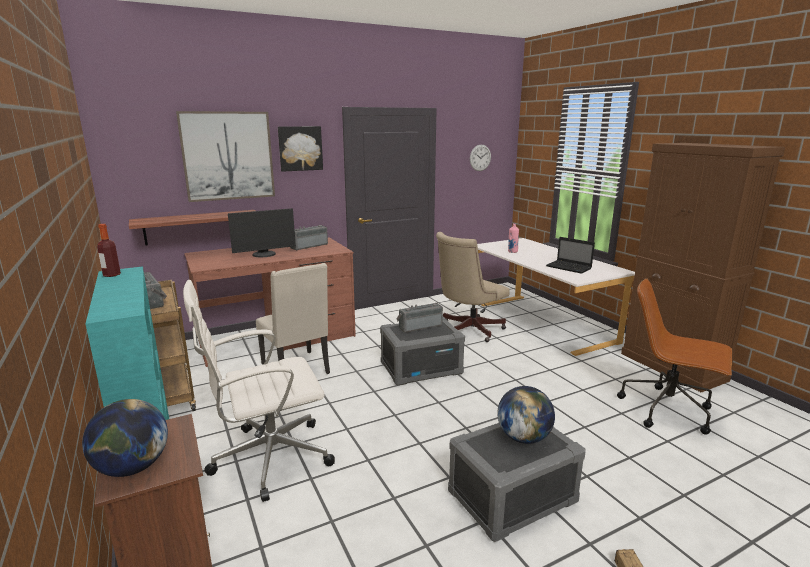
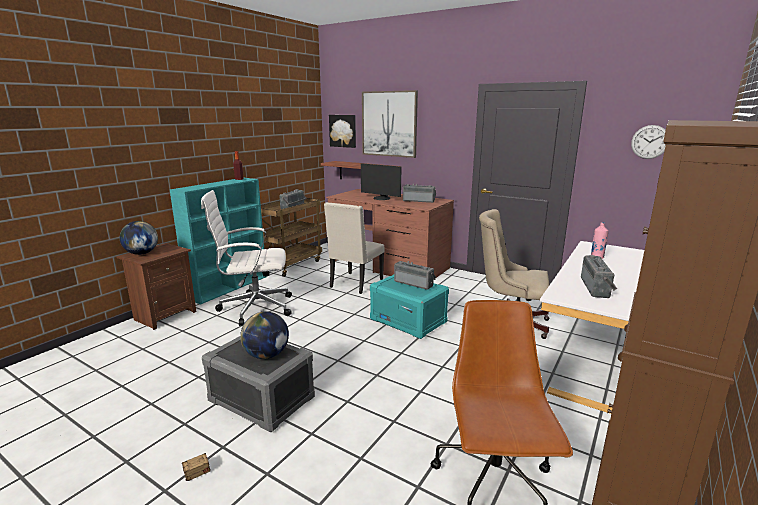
camera: 60 degrees right, 0 degrees up
(268, 458) = (254, 308): white office chair -> white office chair turned 45 degrees counterclockwise
(300, 148) = (439, 120): picture -> picture (343, 131)
(421, 368) = (408, 321): grey storage box -> turquoise storage box
(569, 267) = (597, 288): laptop -> radio

